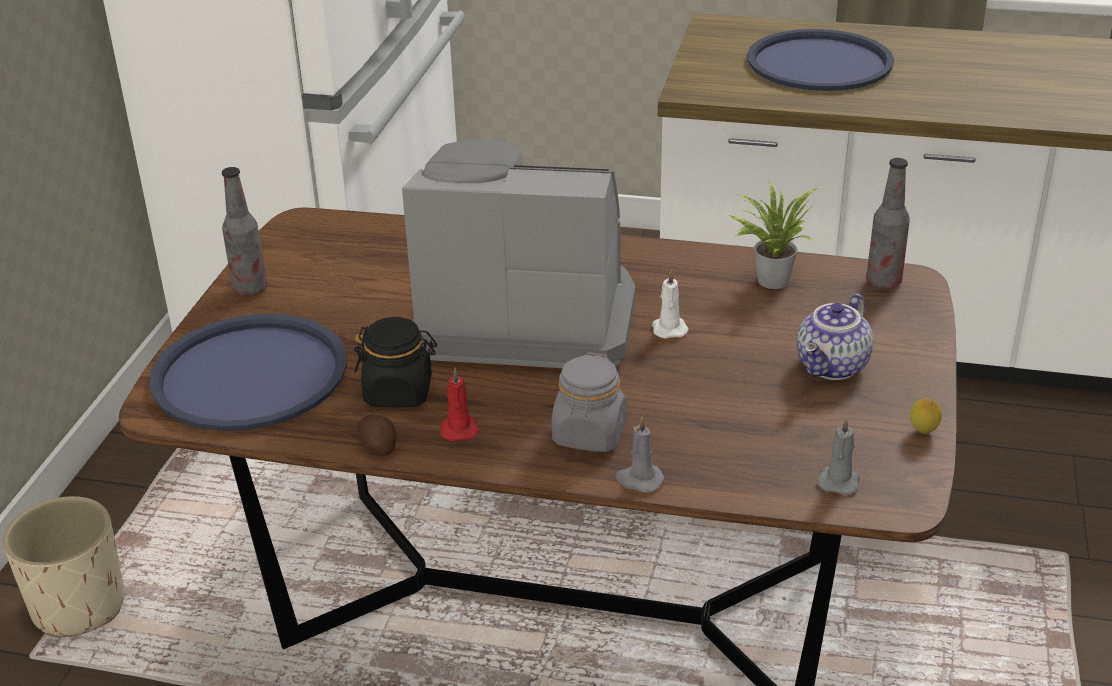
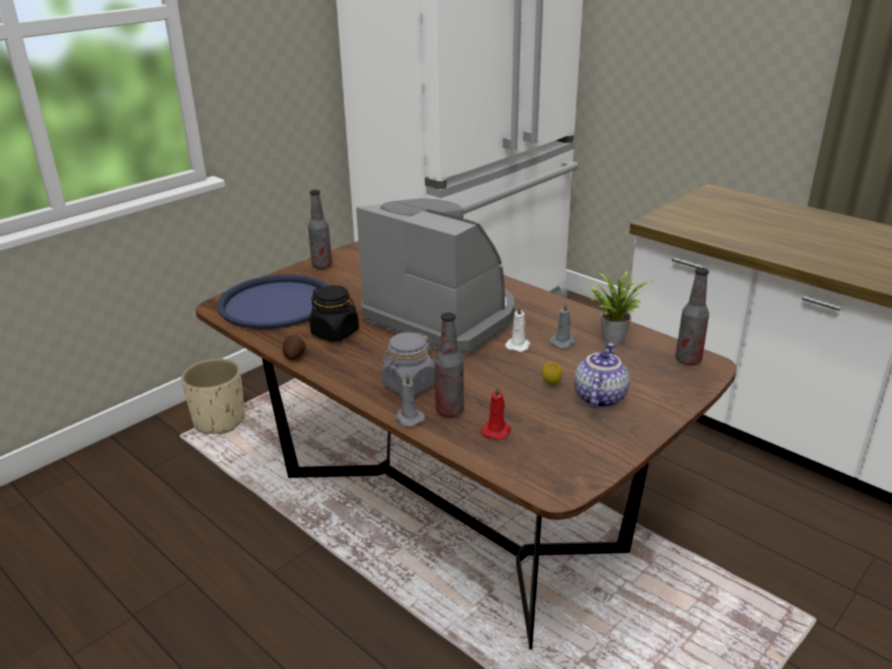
camera: 30 degrees right, 5 degrees down
(459, 429) = (344, 360): red candle -> red candle (496, 431)
(679, 450) = (449, 411): none -> bottle
(819, 63) = (763, 224): blue tray -> none
(833, 367) = (598, 397): teapot -> teapot turned 135 degrees clockwise
(839, 480) = (528, 461): grey candle -> grey candle (563, 342)
(923, 432) = (617, 454): lemon -> lemon (551, 385)

